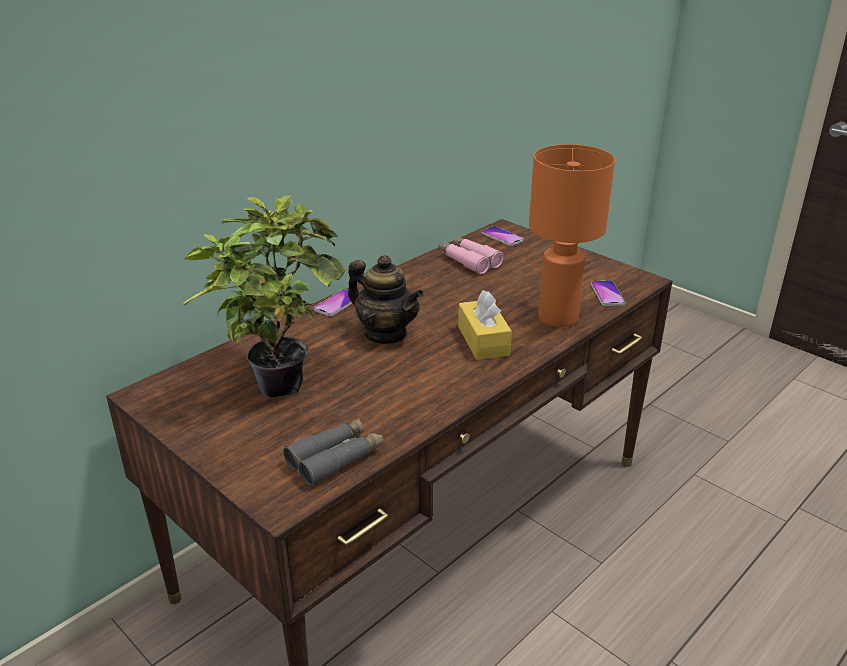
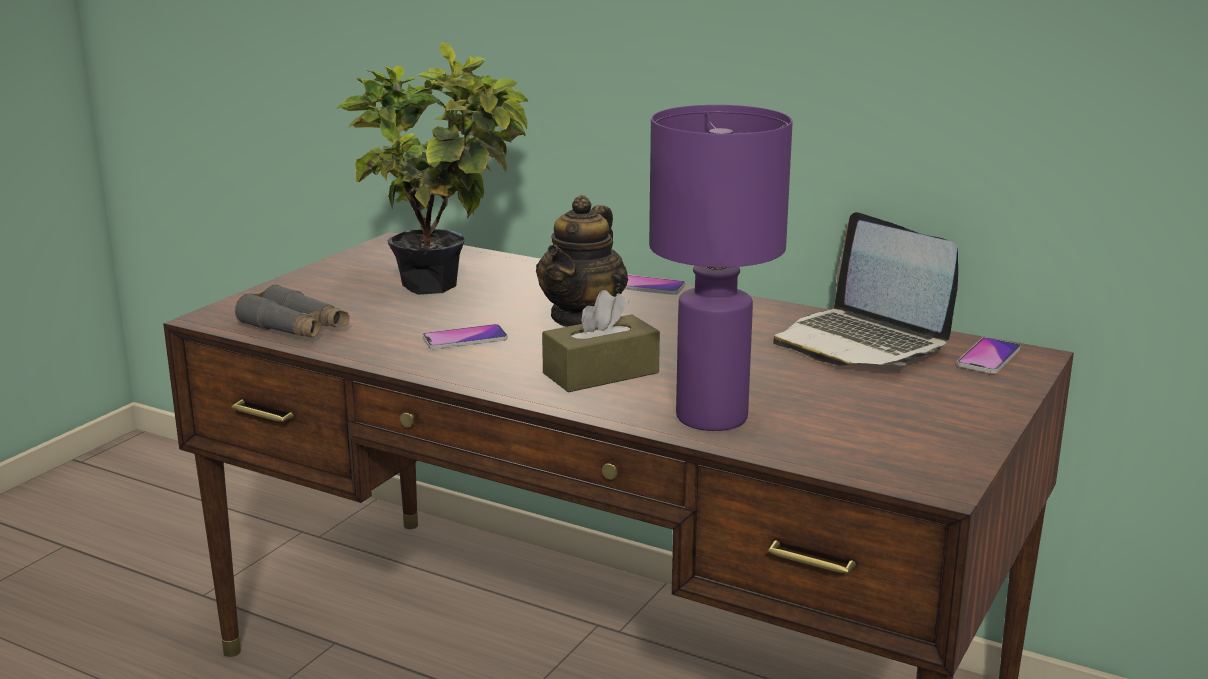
camera: 75 degrees right, 10 degrees down
(469, 261) = (862, 343): pink binoculars -> laptop
(483, 341) = (601, 373): yellow tissue box -> brown tissue box
(557, 318) = (713, 417): orange table lamp -> purple table lamp
(607, 294) = (840, 452): phone -> phone (465, 339)

